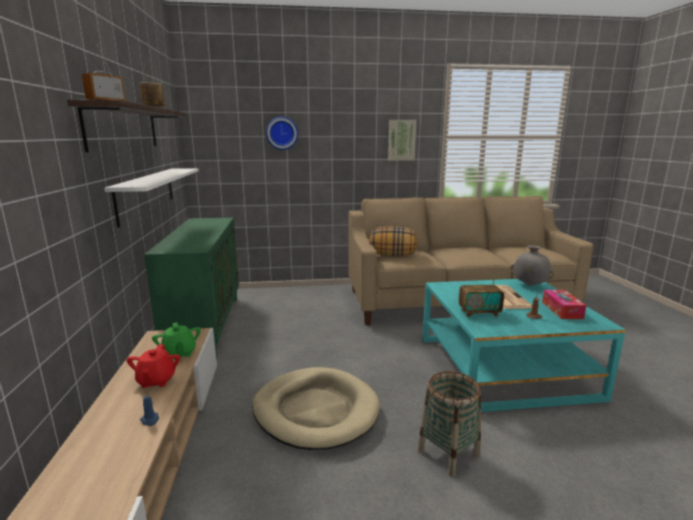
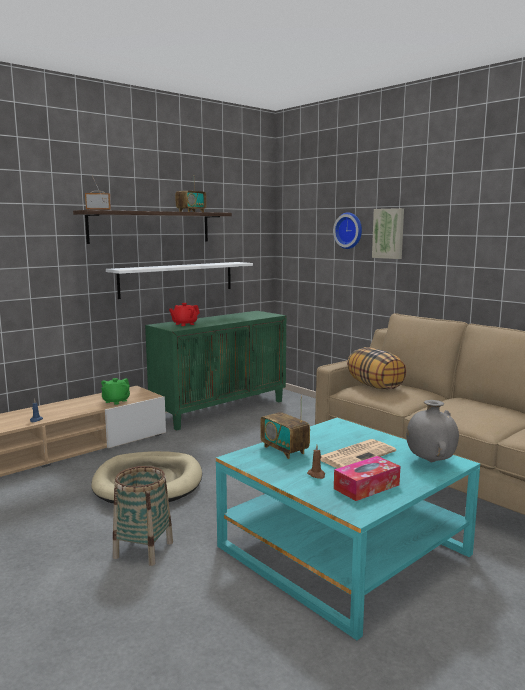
camera: 55 degrees right, 5 degrees down
(156, 381) = (77, 407): red teapot -> red teapot (184, 324)
(401, 140) = (479, 241): picture -> picture (389, 233)

